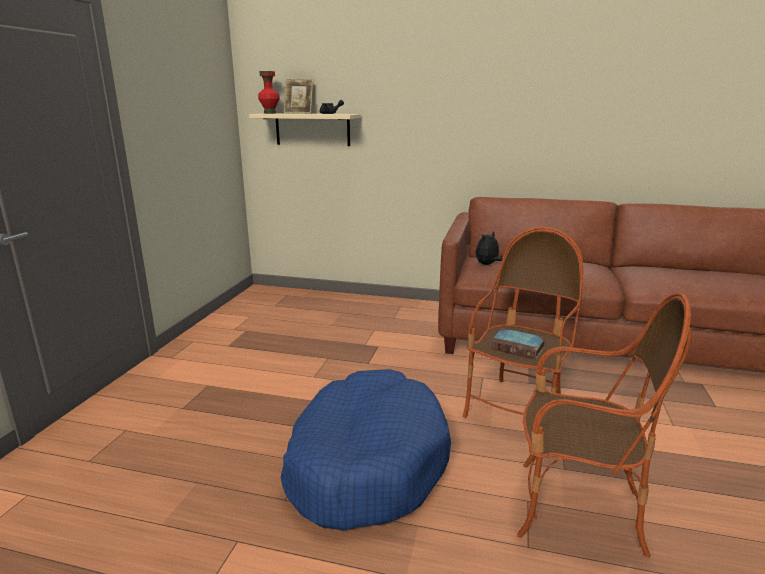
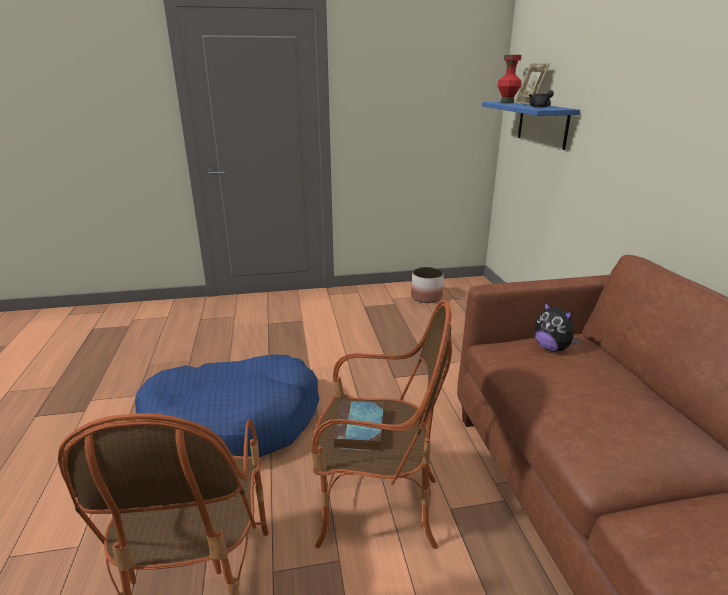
camera: 65 degrees right, 5 degrees up
(256, 315) = (426, 297): none -> planter
(312, 129) = (542, 124): beige shelf -> blue shelf
(487, 264) = (551, 348): plush toy -> plush toy turned 150 degrees counterclockwise

